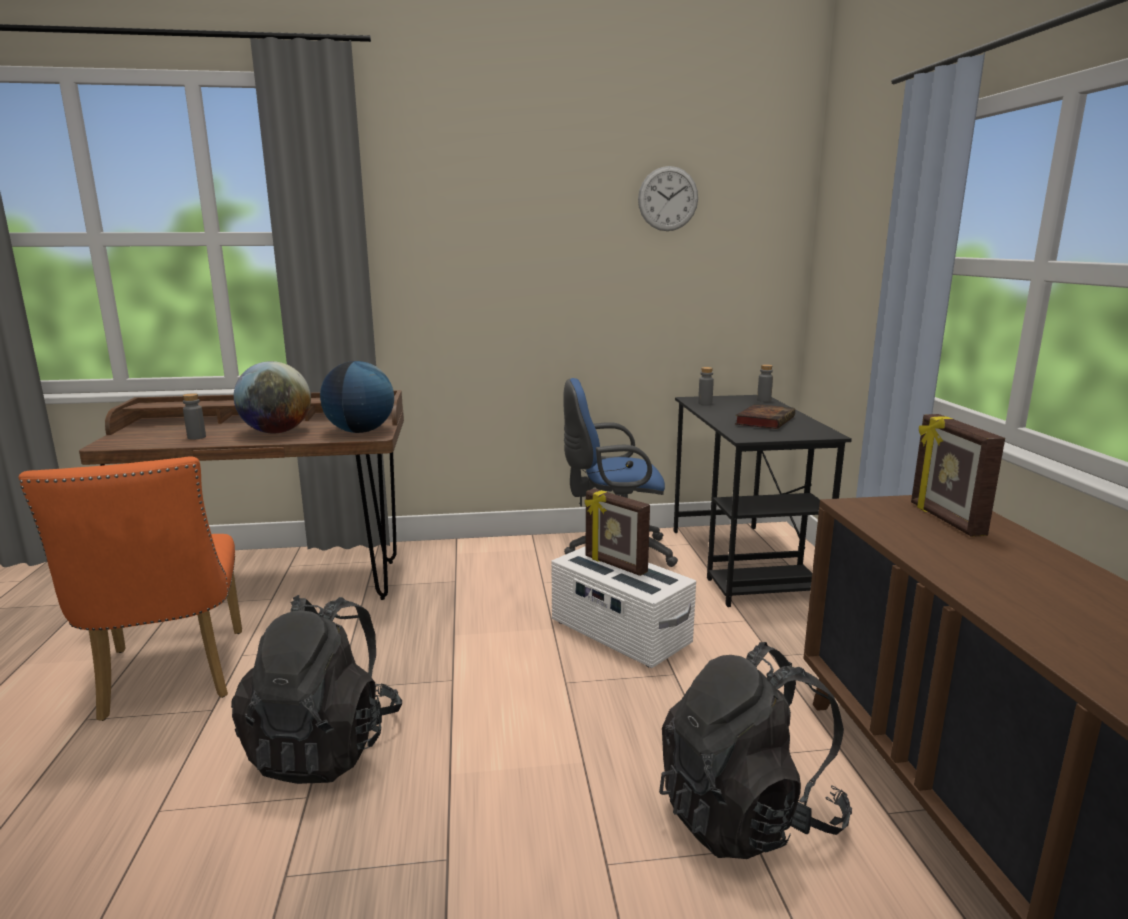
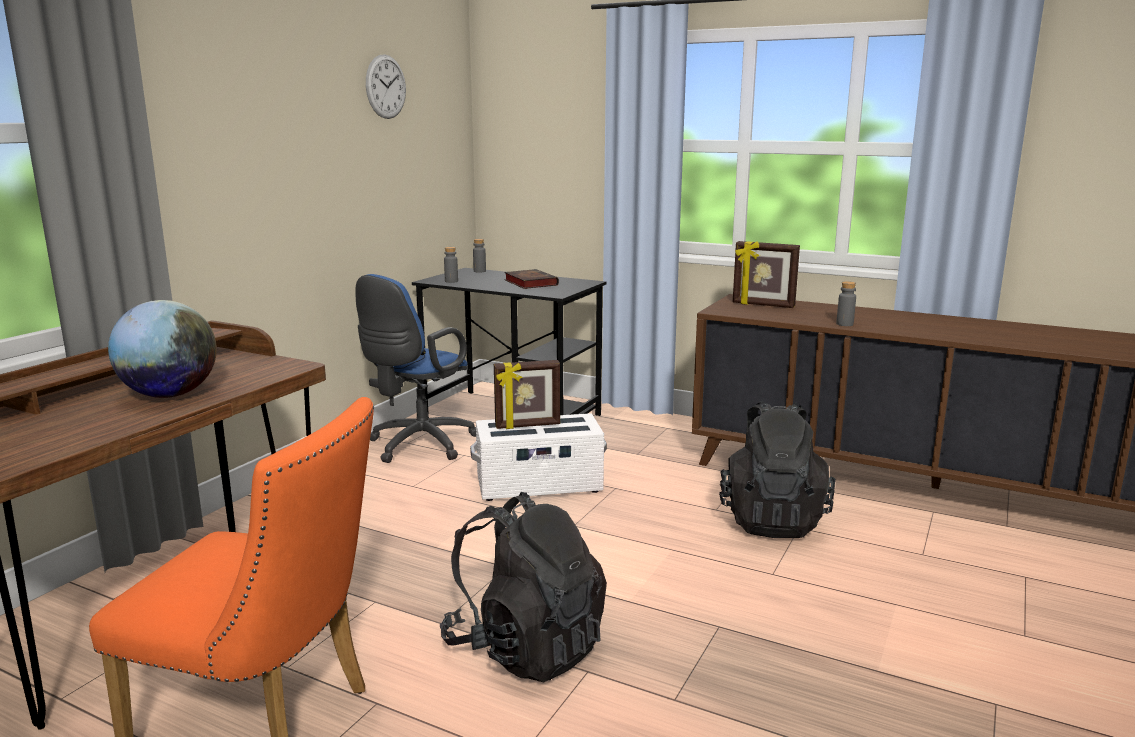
camera: 55 degrees left, 0 degrees up
(196, 437) = (85, 428): grey bottle -> grey bottle (844, 324)
(360, 431) = (265, 368): globe -> none

